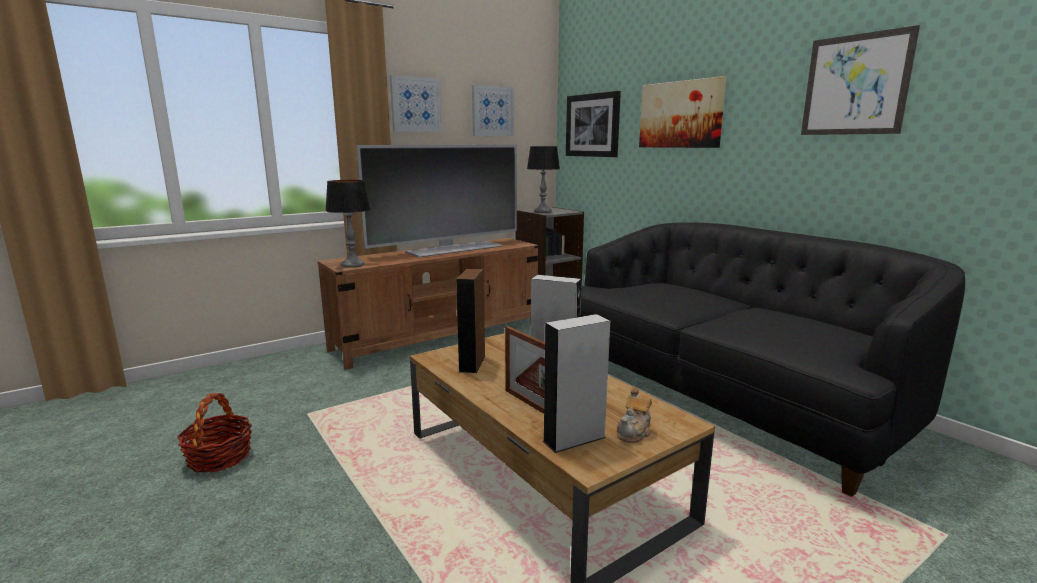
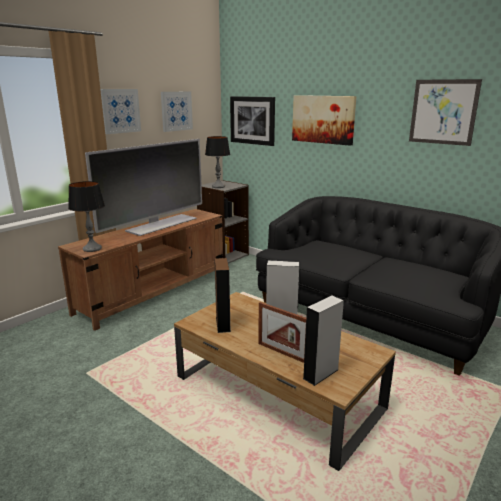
camera: 15 degrees left, 5 degrees up
(219, 457) = (36, 420): basket -> none
(634, 432) = (353, 363): teapot -> none

